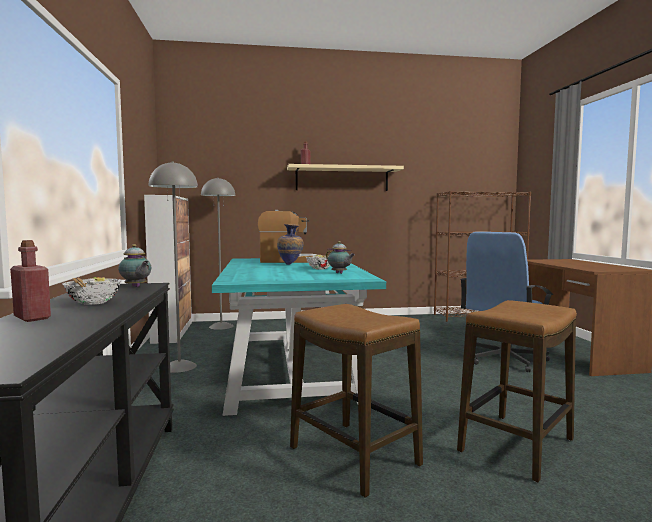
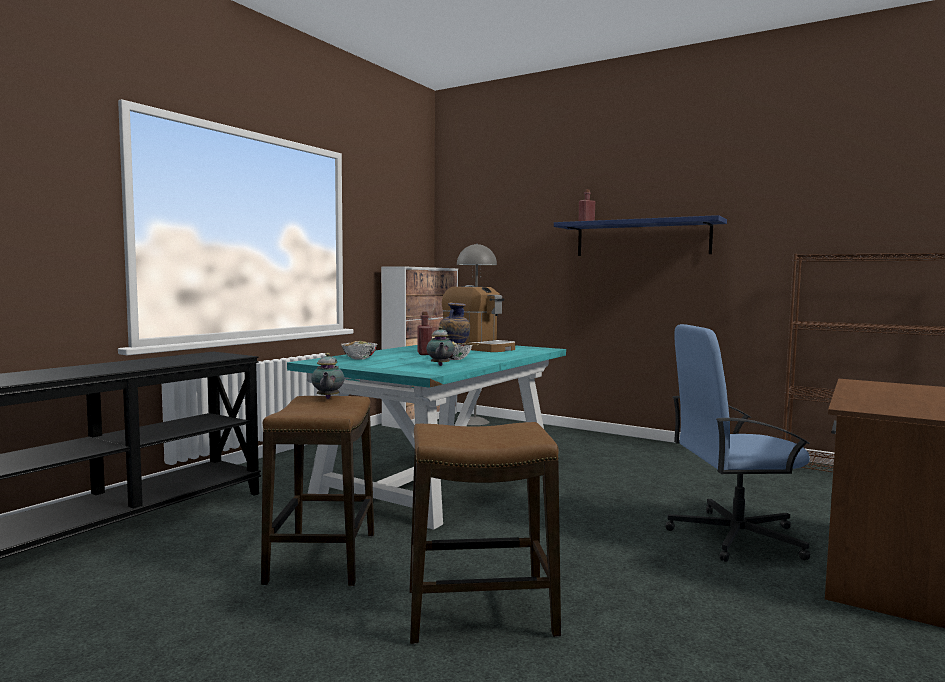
camera: 40 degrees right, 0 degrees up
(32, 318) = (82, 367): red bottle -> red bottle (424, 354)
(92, 303) = (144, 363): bowl -> bowl (358, 358)
(136, 287) = (221, 356): teapot -> teapot (327, 398)
(179, 366) = (361, 450): grey floor lamp -> none
(342, 179) = (642, 238): beige shelf -> blue shelf

